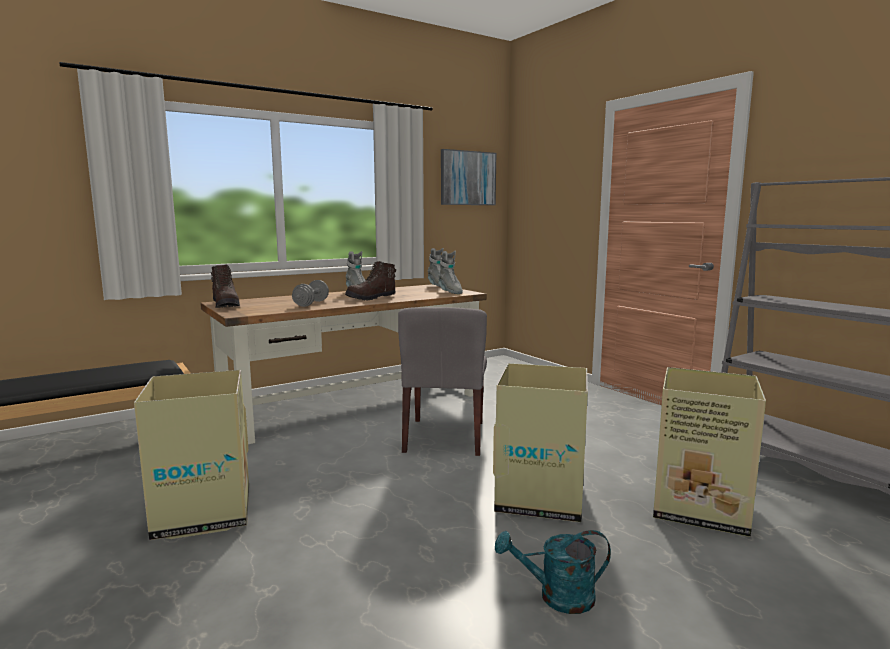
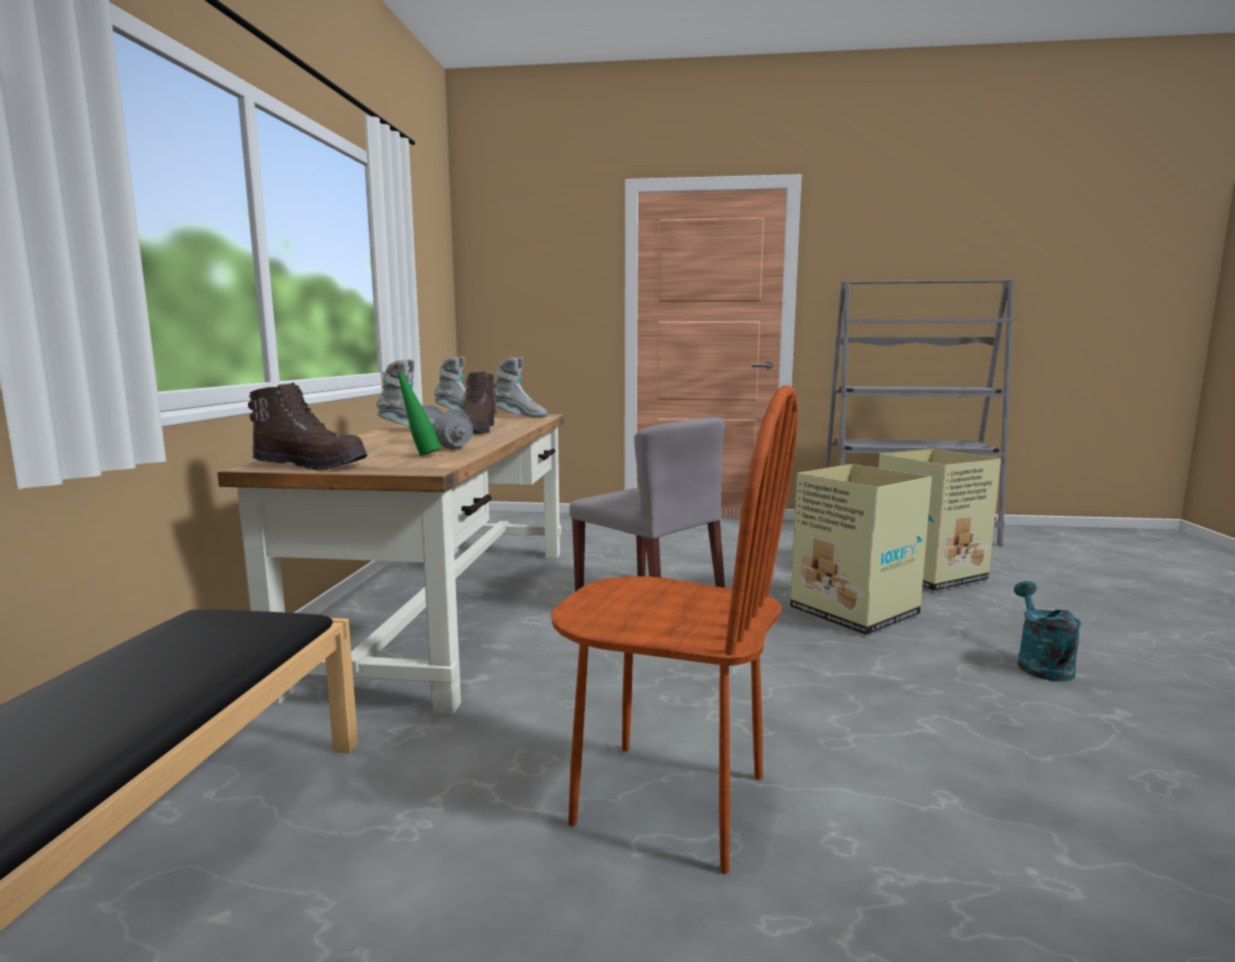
camera: 50 degrees left, 0 degrees up
(203, 513) = (669, 801): cardboard box -> brown chair
(275, 307) = (419, 455): none -> green bottle
(467, 178) = (429, 257): picture -> none
(557, 597) = (1040, 664): turquoise watering can -> turquoise watering can turned 150 degrees clockwise

